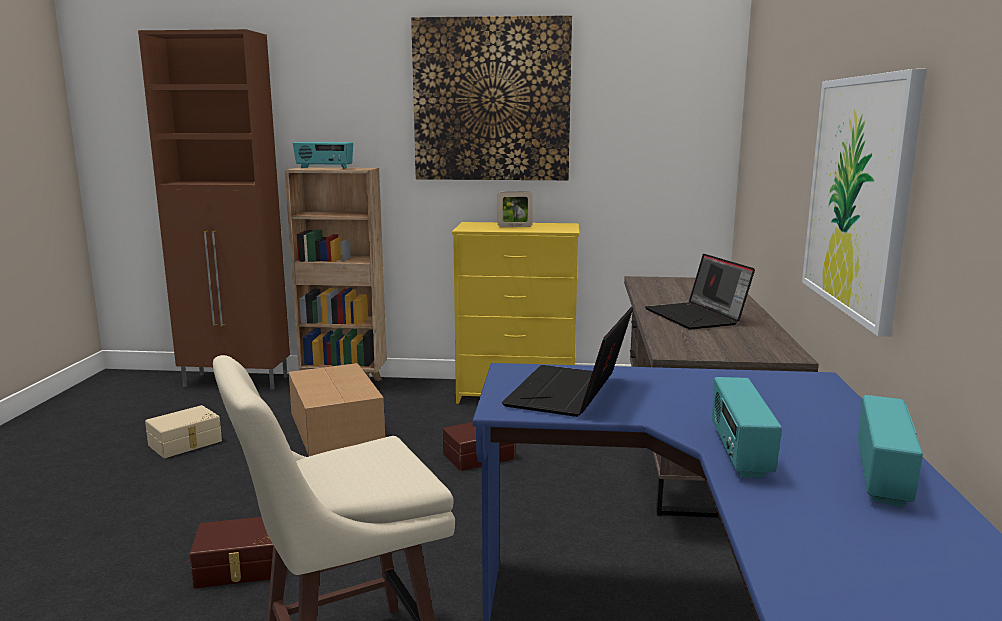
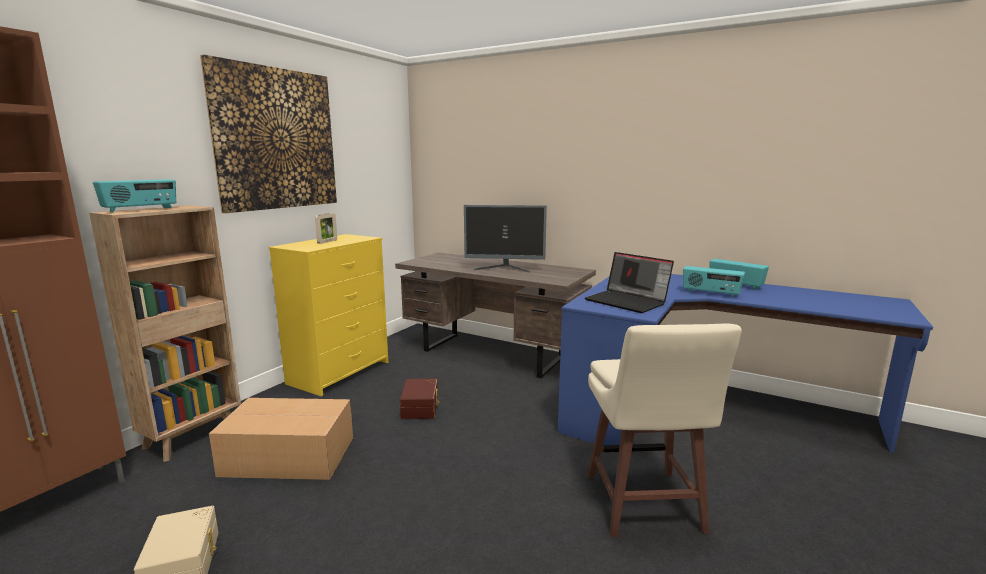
camera: 65 degrees left, 0 degrees up
(240, 568) = (498, 540): brown storage box -> none
(697, 317) = (504, 269): laptop -> monitor
(858, 195) = (613, 189): picture -> none

